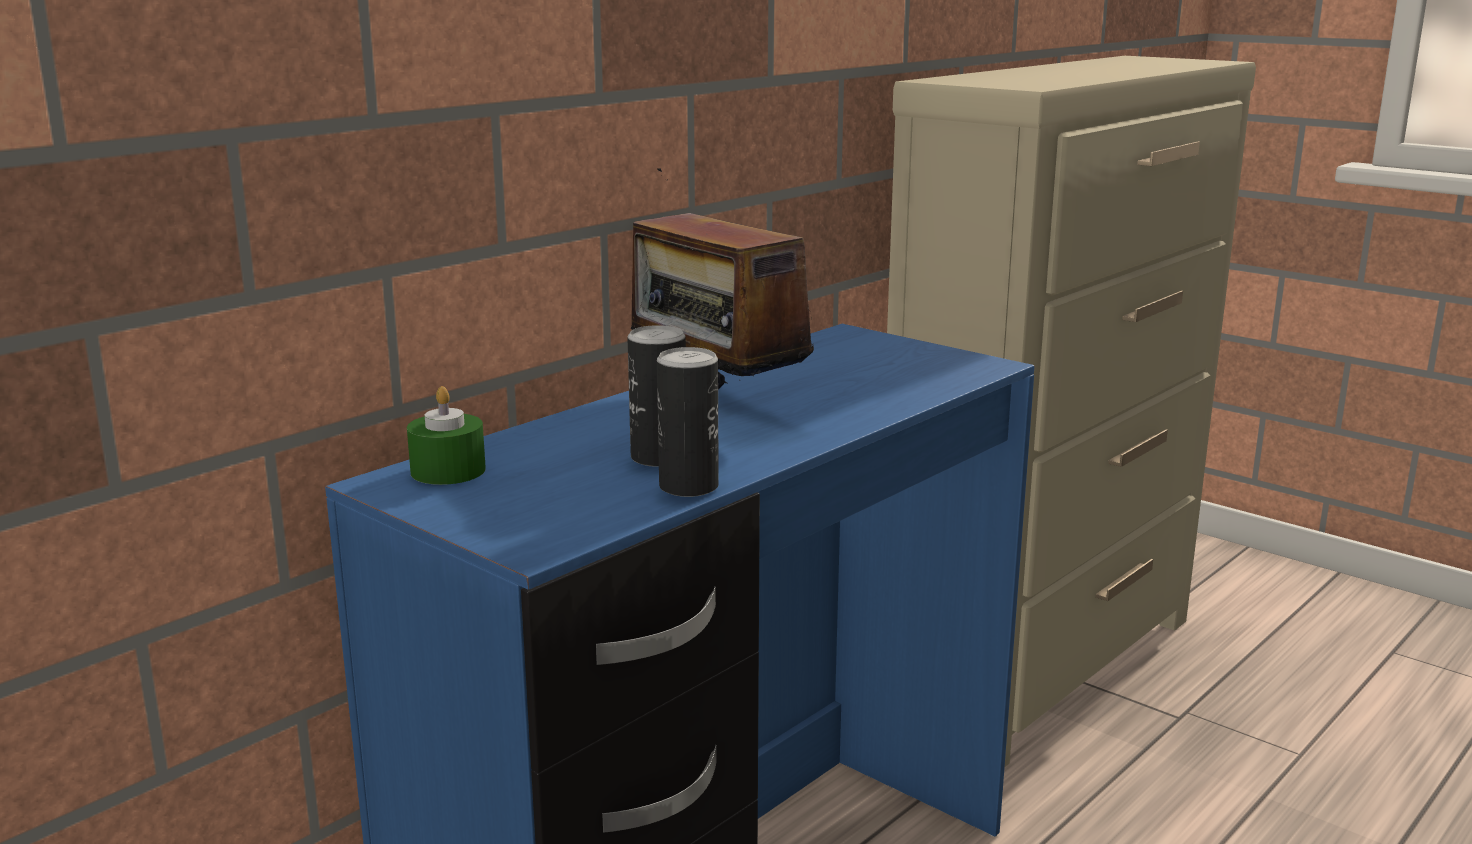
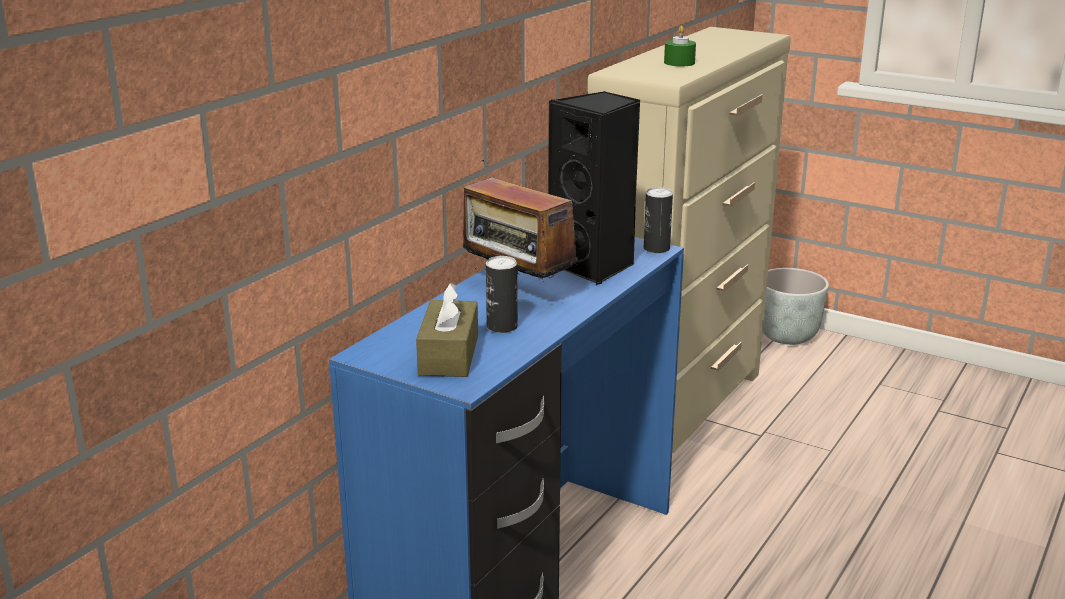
camera: 10 degrees left, 5 degrees up
(448, 471) = (391, 344): green candle -> green candle (679, 63)
(537, 494) = (449, 355): none -> brown tissue box
(688, 486) = (527, 344): can -> can (656, 248)
(866, 382) = (595, 267): none -> black speaker
(1240, 567) = (787, 336): none -> grey planter

